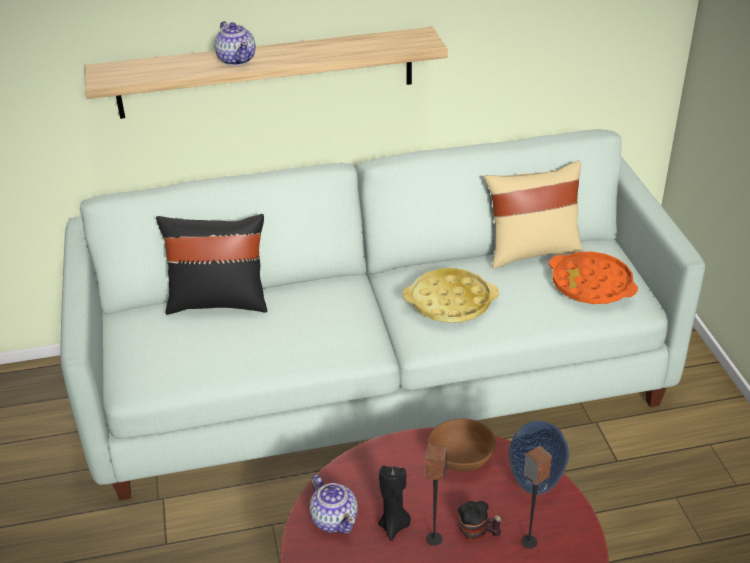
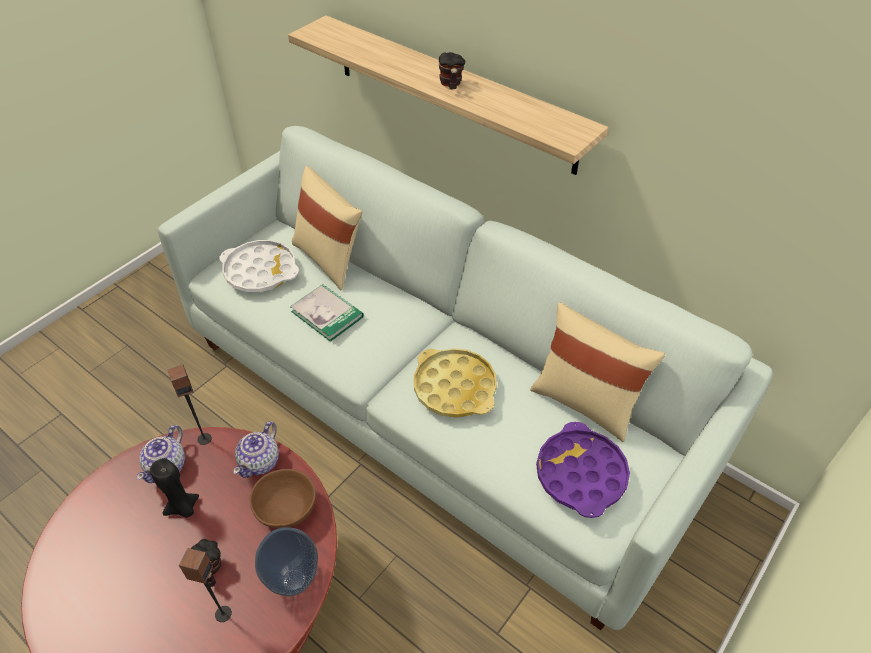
camera: 50 degrees right, 10 degrees up
(177, 348) = (260, 271): none -> white tray
(219, 301) = (330, 259): black pillow -> beige pillow
(236, 59) = (411, 66): teapot -> teapot (260, 461)
(286, 332) = (327, 314): none -> book
(291, 55) = (451, 85): none -> mug
(433, 539) = (185, 542): speaker -> speaker (204, 438)
(591, 284) = (580, 474): orange tray -> purple tray

